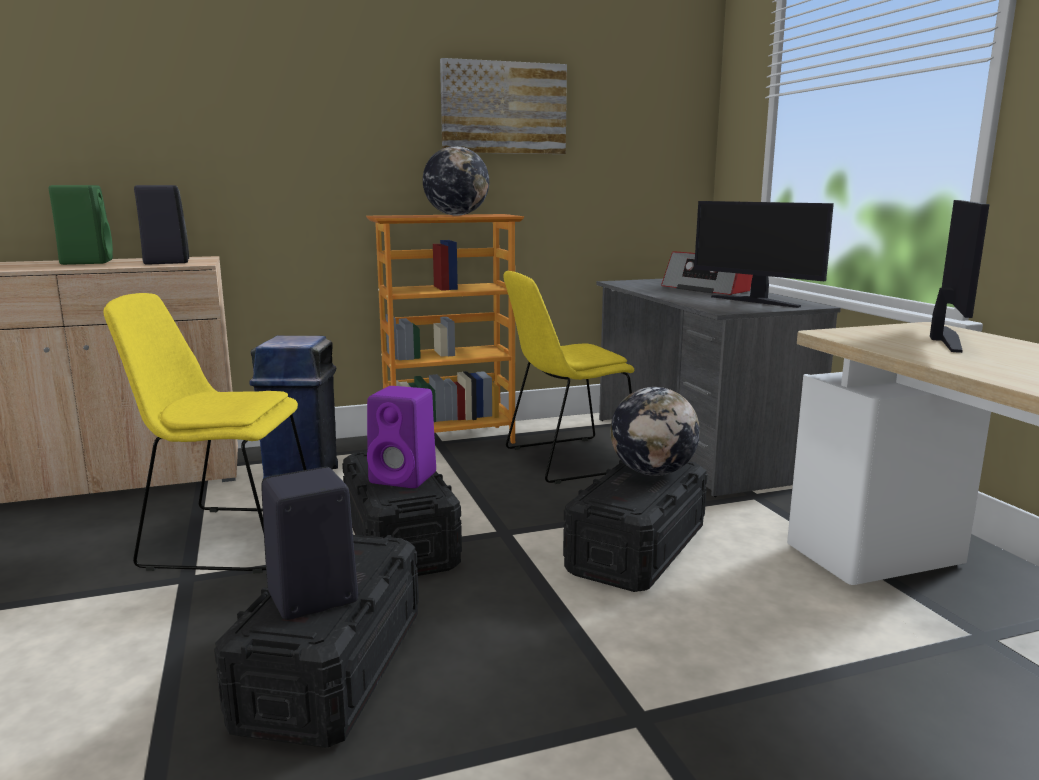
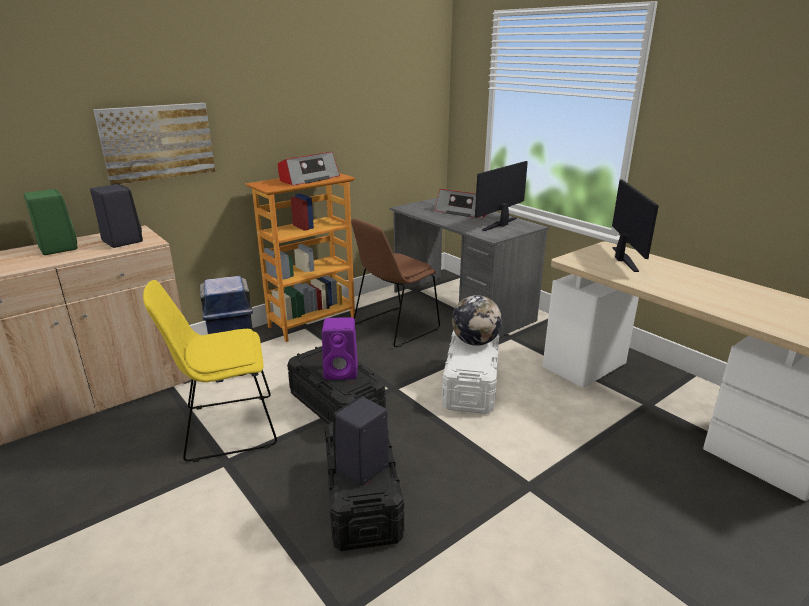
camera: 20 degrees left, 10 degrees up
(456, 215) = (308, 179): globe -> radio
(503, 108) = (325, 98): picture -> picture (157, 142)
(565, 460) = (393, 328): yellow chair -> brown chair
(637, 549) = (471, 385): black storage box -> white storage box
(755, 301) = (501, 224): monitor -> monitor turned 105 degrees clockwise

